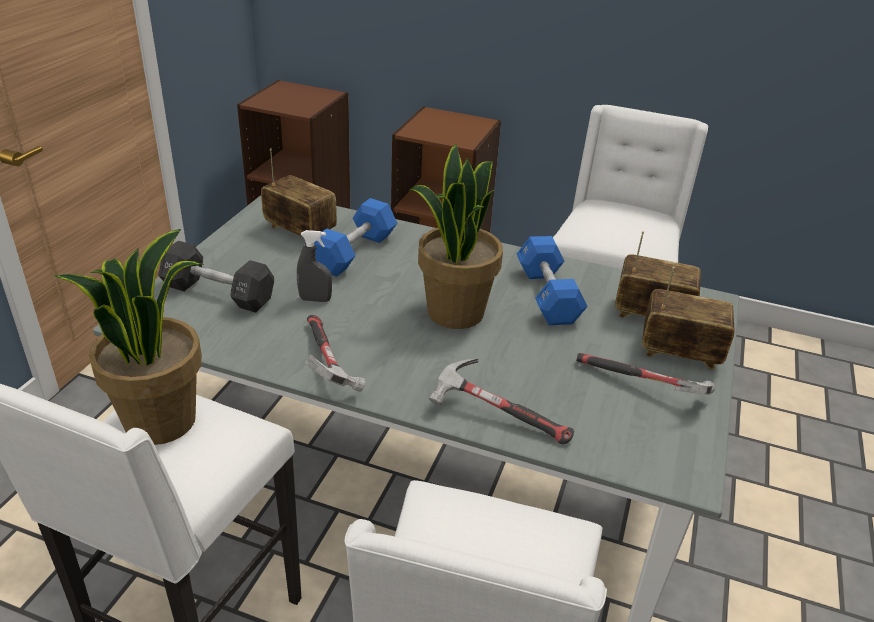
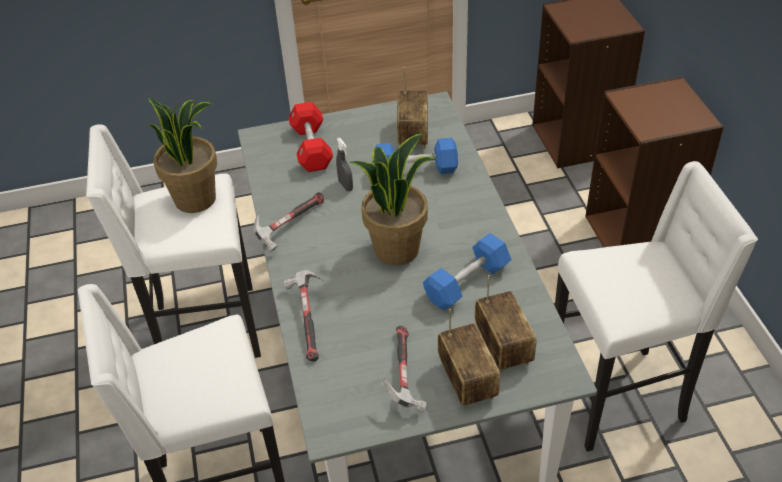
camera: 60 degrees right, 10 degrees up
(218, 293) = (311, 147): black dumbbell -> red dumbbell

